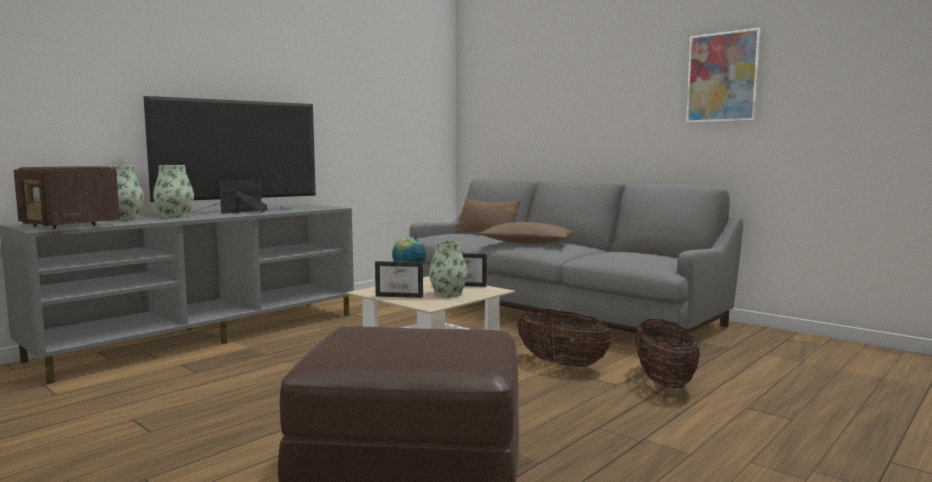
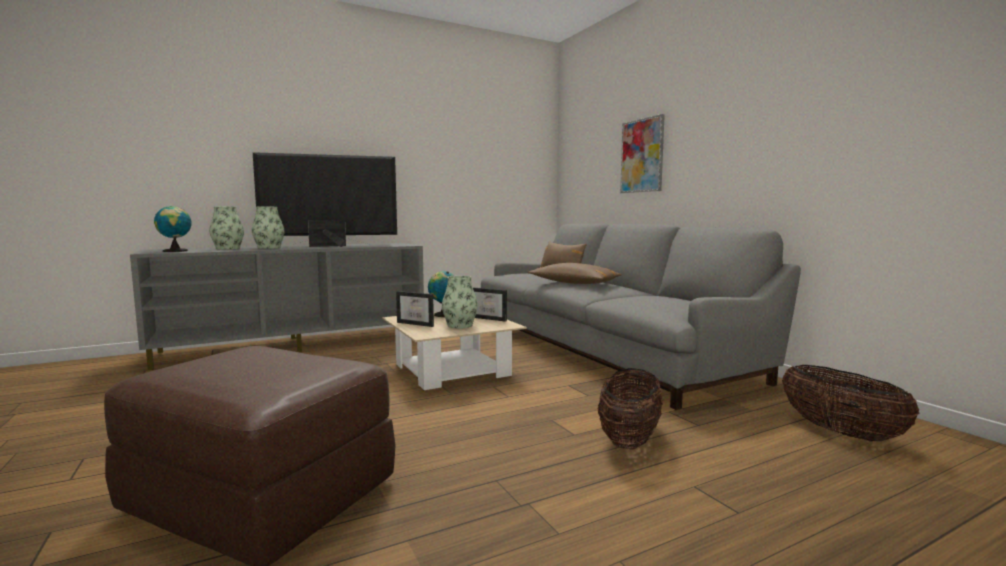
camera: 20 degrees right, 0 degrees up
(70, 226) = (175, 251): radio -> globe
(561, 364) = (544, 404): basket -> basket (840, 433)
(722, 77) = (784, 108): picture -> picture (642, 156)

